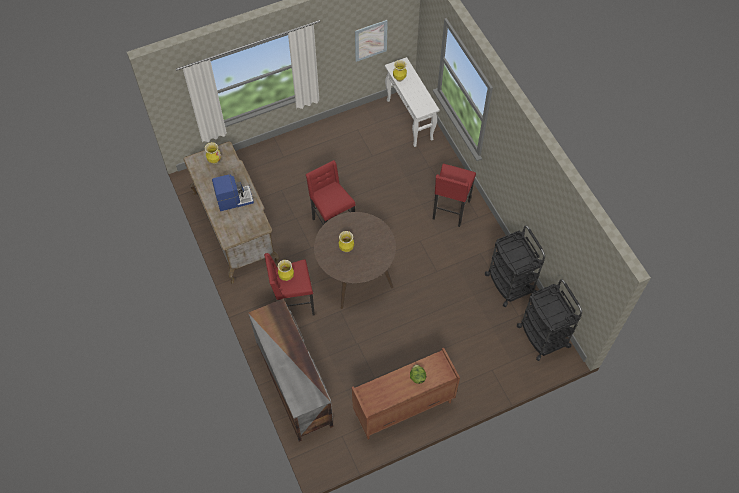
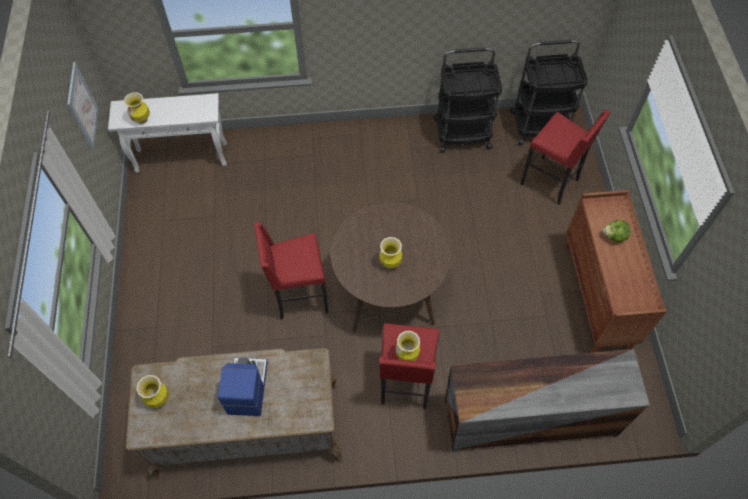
camera: 70 degrees left, 0 degrees up
(450, 211) = (339, 158): red stool -> red stool (551, 182)

